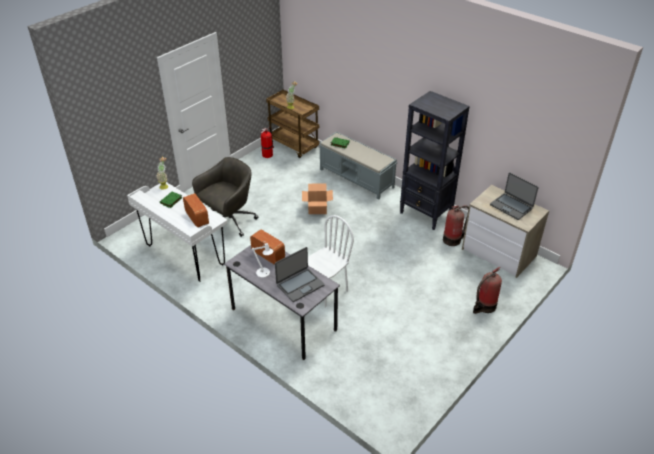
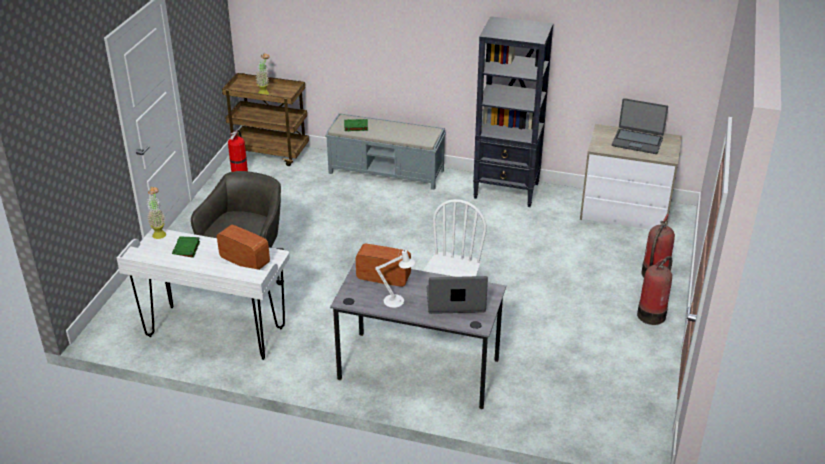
camera: 25 degrees left, 5 degrees down
(300, 285) = (455, 301): laptop -> laptop turned 120 degrees counterclockwise
(317, 208) = (362, 221): cardboard box -> none
(453, 239) = (561, 211): fire extinguisher -> fire extinguisher (652, 314)

